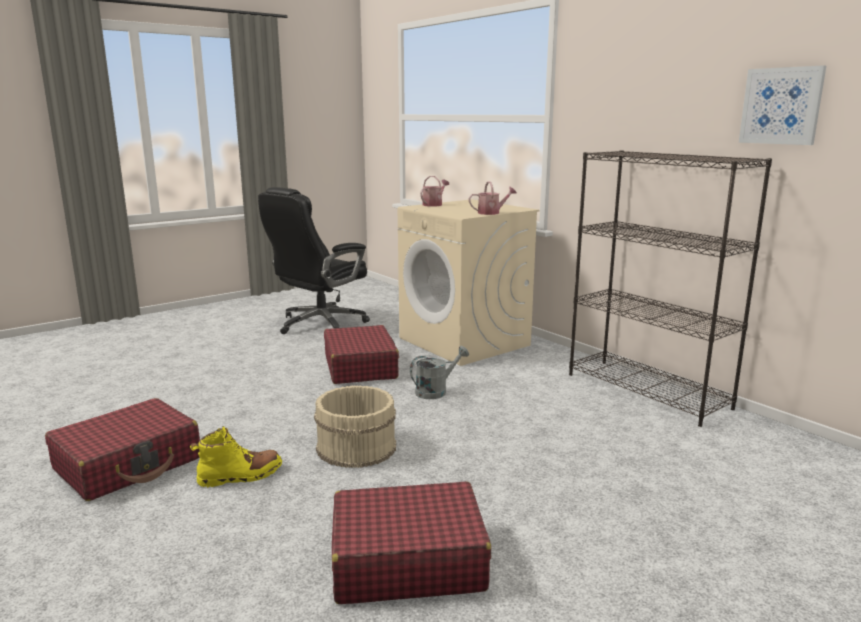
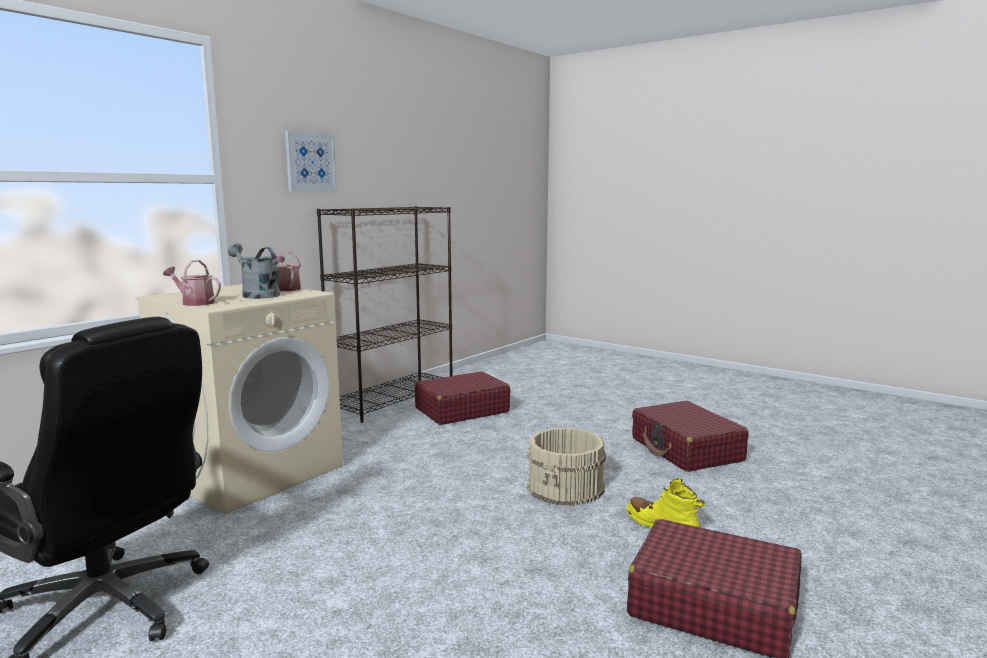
camera: 105 degrees left, 5 degrees down
(360, 367) = (352, 522): red suitcase -> red suitcase (461, 410)
(436, 391) = (420, 470): grey watering can -> grey watering can (257, 295)
(781, 106) = (409, 172): picture -> picture (310, 162)

